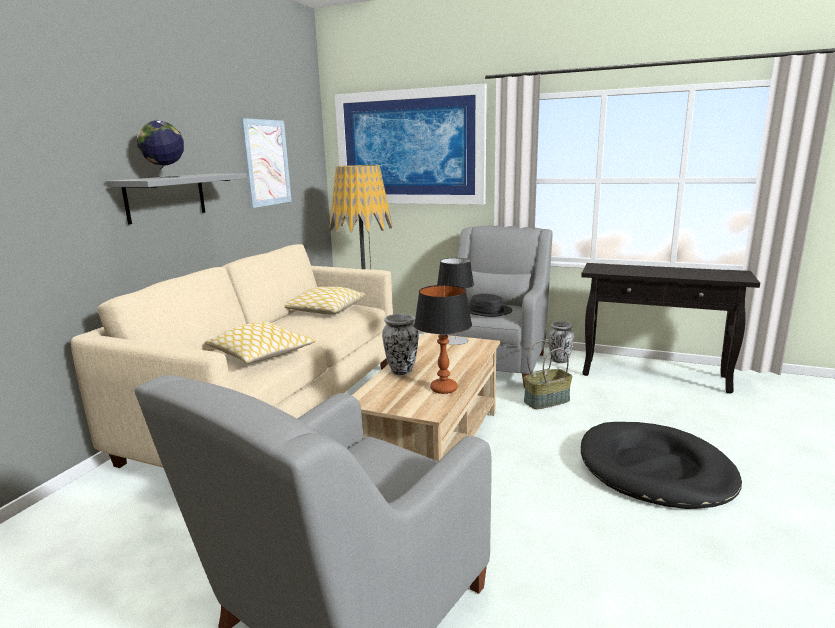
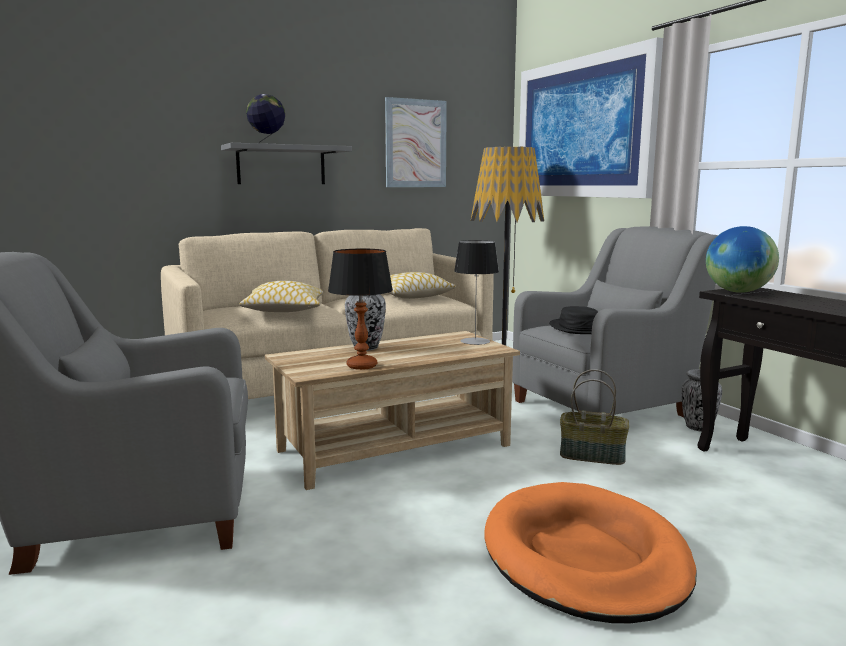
camera: 40 degrees right, 5 degrees down
(598, 269) = (737, 292): none -> globe
(655, 469) = (584, 557): black dog bed -> orange dog bed

